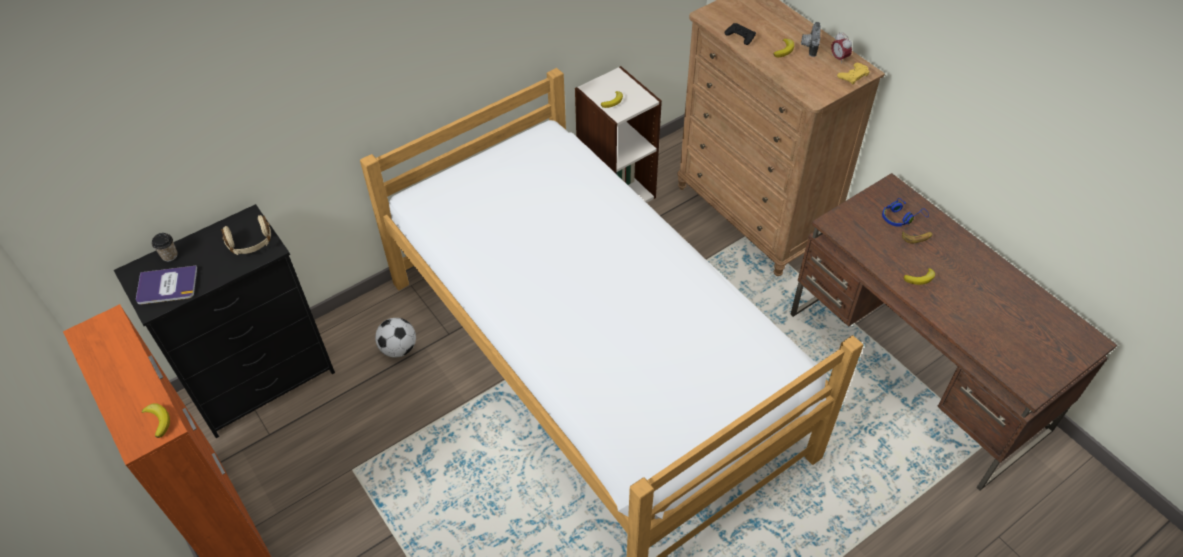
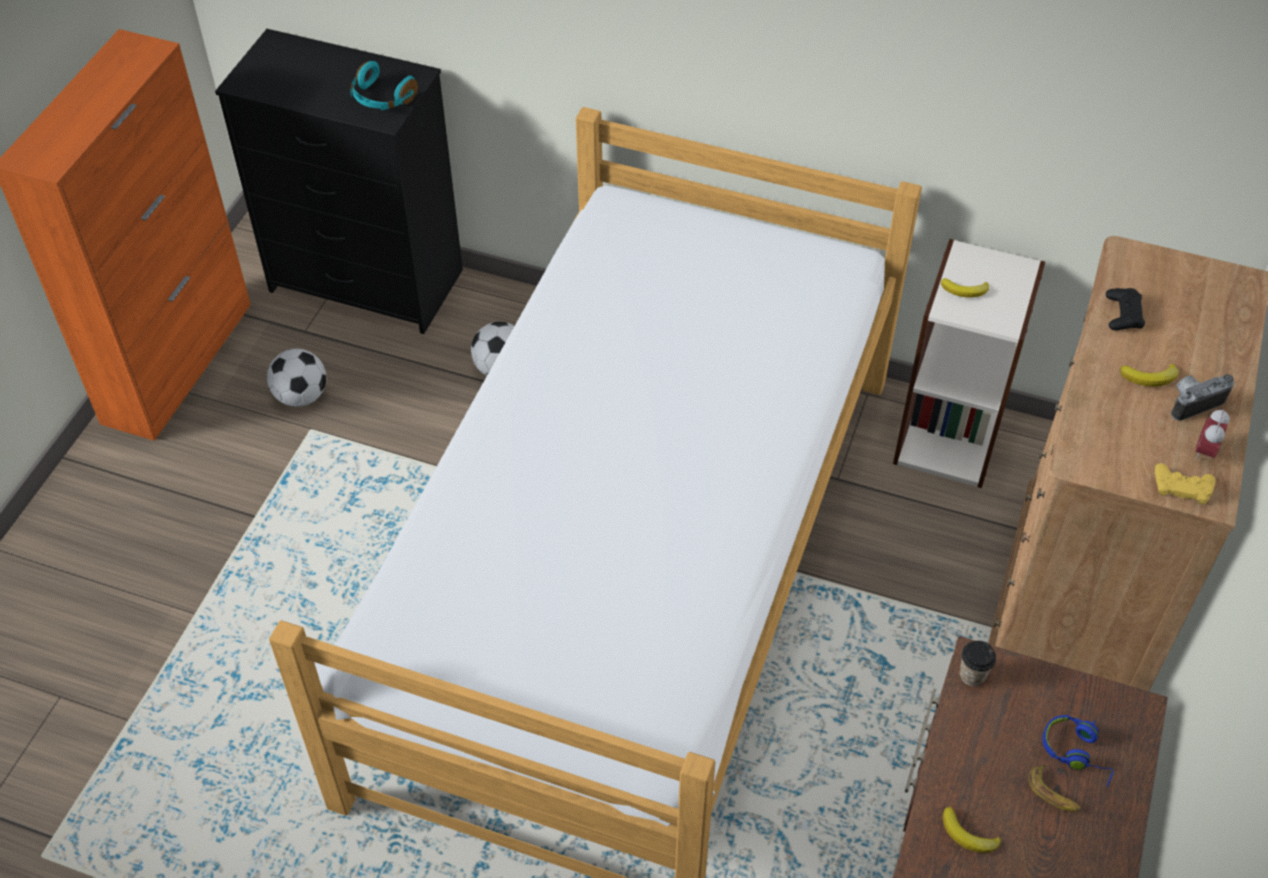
camera: 55 degrees right, 0 degrees up
(158, 420) = (56, 155): banana -> none
(167, 286) = (275, 76): book -> none
(169, 255) = (316, 53): cup -> cup (972, 675)
(250, 243) = (381, 98): beige headphones -> turquoise headphones
(320, 462) = (301, 396): none -> football

